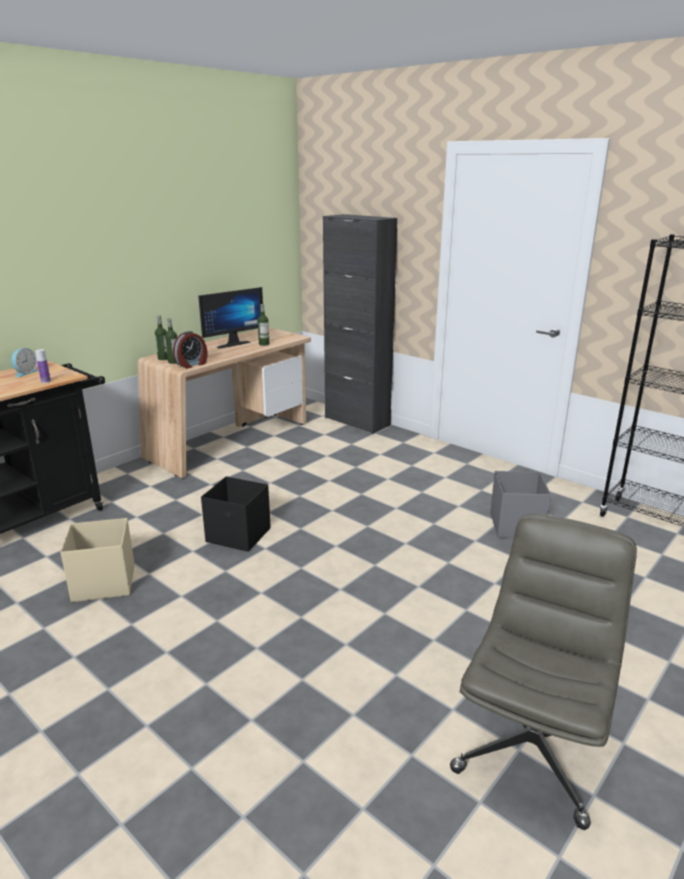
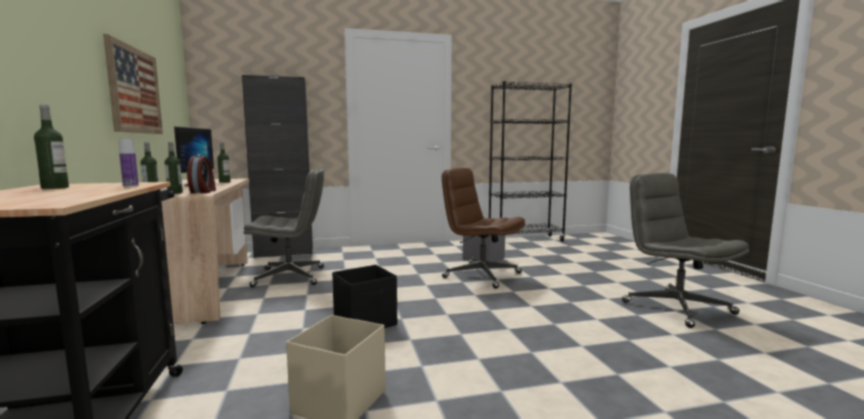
camera: 55 degrees left, 15 degrees down
(25, 373) = (55, 188): alarm clock -> bottle
(186, 257) = (134, 90): none -> picture
(301, 456) = (290, 277): none -> grey office chair
(446, 547) = (481, 275): none -> brown office chair

